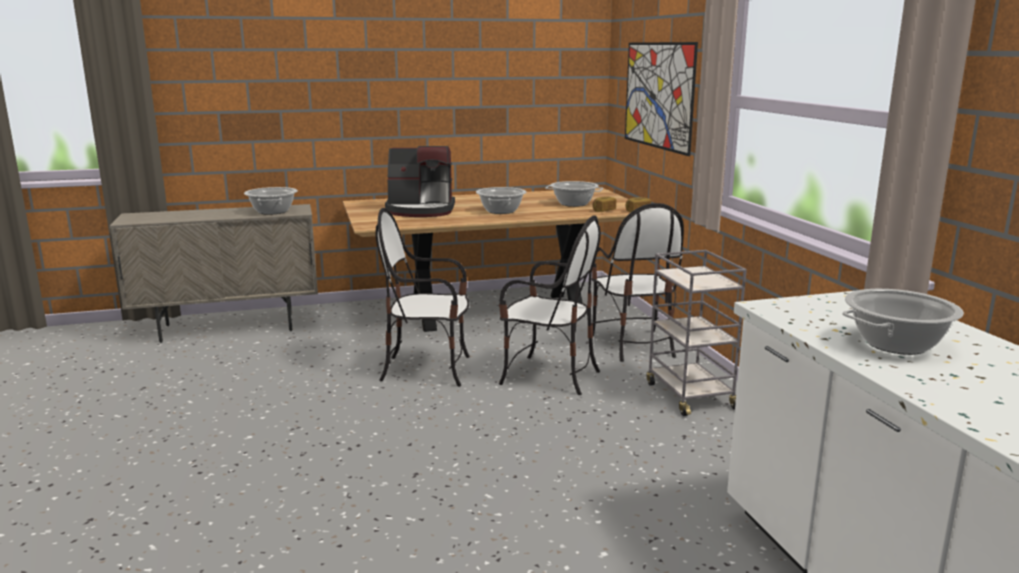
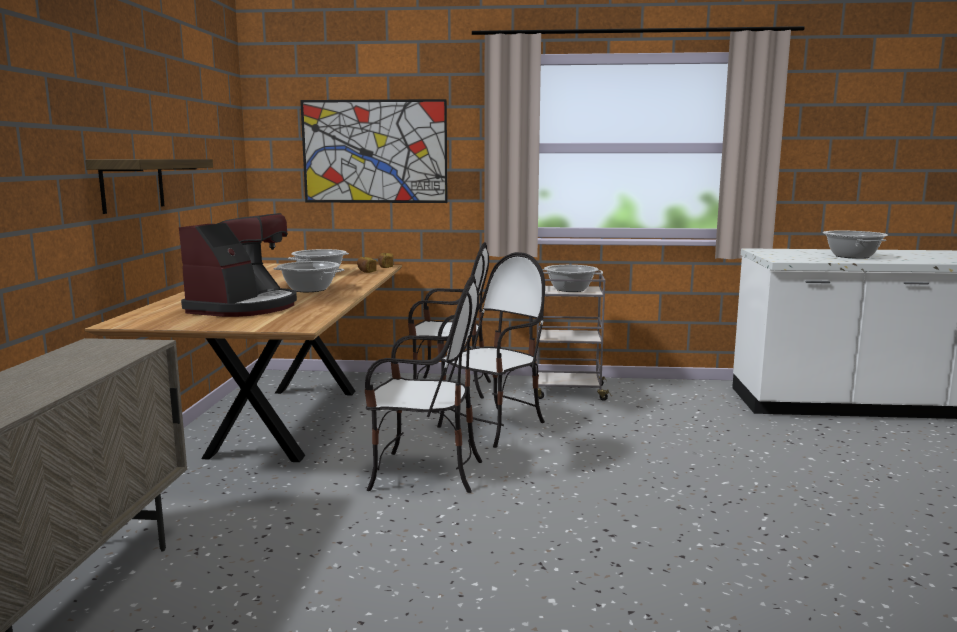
camera: 70 degrees left, 5 degrees down
(273, 211) = (102, 355): cooking pot -> cooking pot (570, 289)
(417, 115) = (132, 184): none -> shelf
(427, 369) = (425, 474): chair -> chair turned 105 degrees counterclockwise

